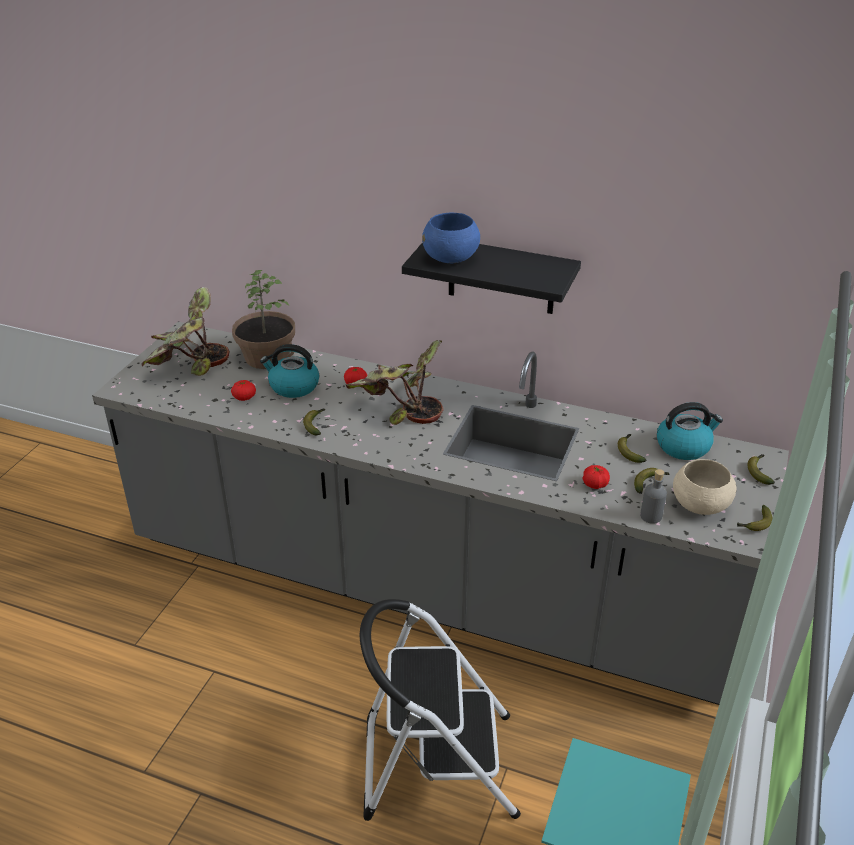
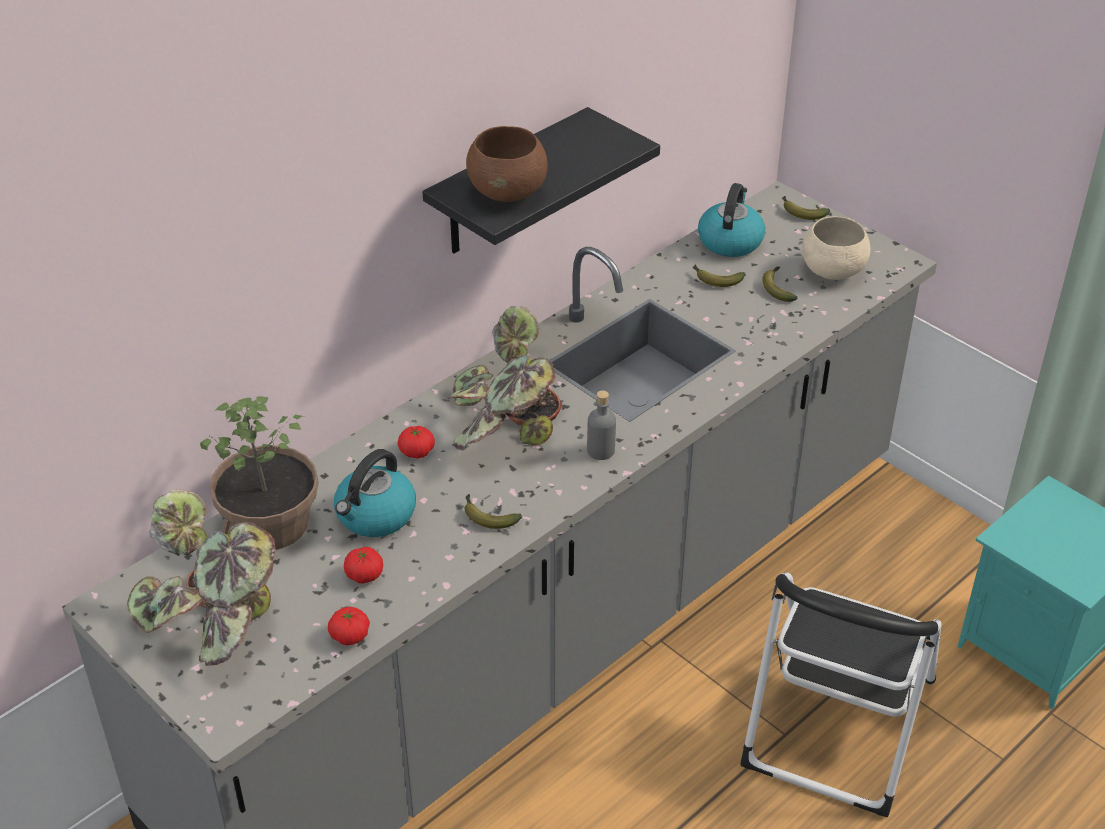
camera: 65 degrees left, 5 degrees up
(451, 259) = (508, 192): blue bowl -> brown bowl
(595, 484) = (758, 326): tomato -> tomato (350, 636)
(651, 516) = (832, 308): grey bottle -> grey bottle (601, 450)
(755, 524) = (878, 249): banana -> none

